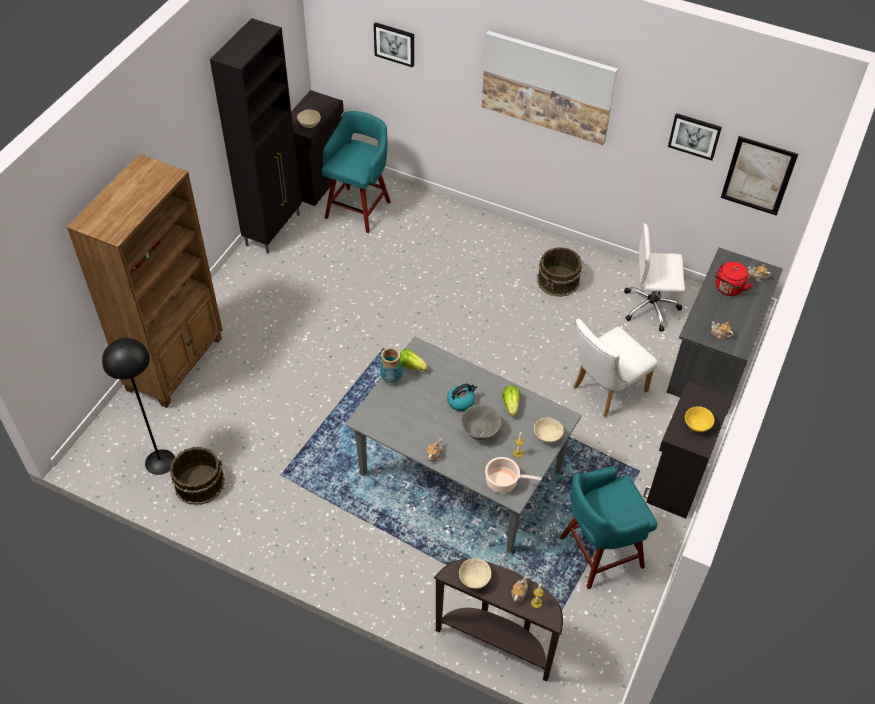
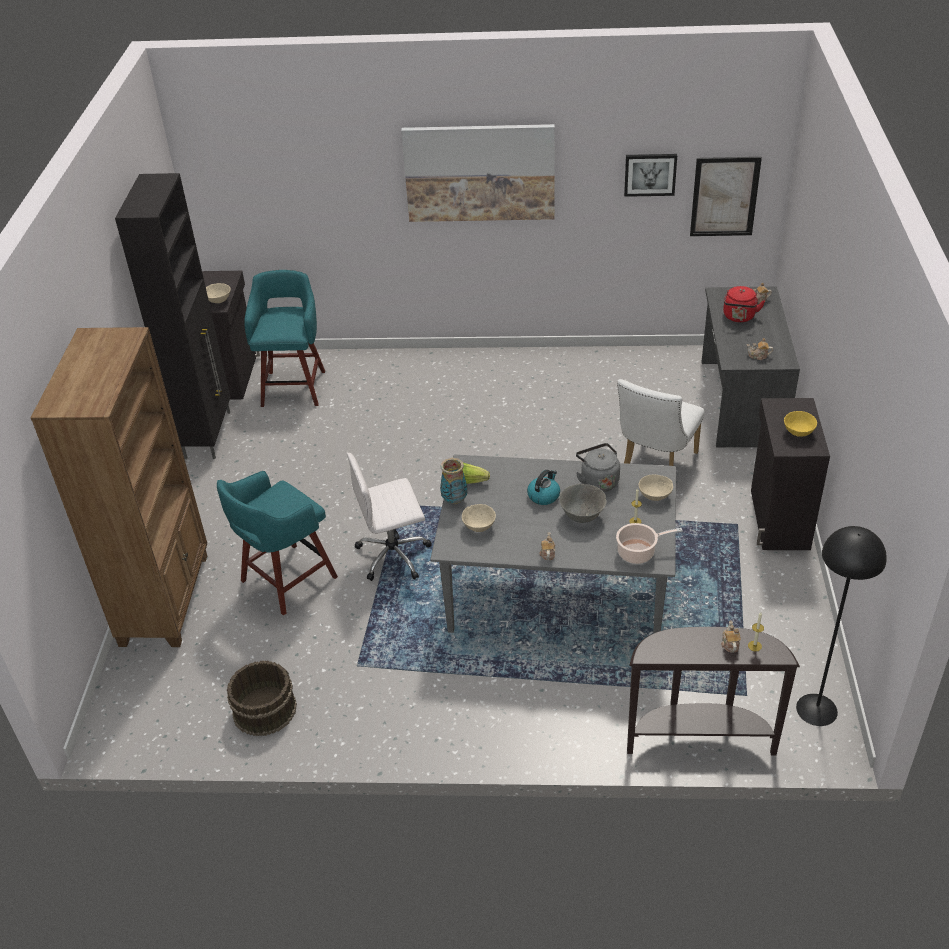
camera: 20 degrees left, 10 degrees down
(160, 462) = (203, 705): black floor lamp -> black floor lamp (816, 710)
(394, 44) = (293, 181): picture -> none
(475, 580) = (676, 649): beige bowl -> beige bowl (479, 527)
(511, 404) = (598, 481): lettuce -> grey kettle
(558, 281) = (546, 386): brown bucket -> none
(598, 553) = (747, 613): turquoise stool -> turquoise stool (286, 580)
(651, 307) = (652, 380): white office chair -> white office chair (394, 555)

